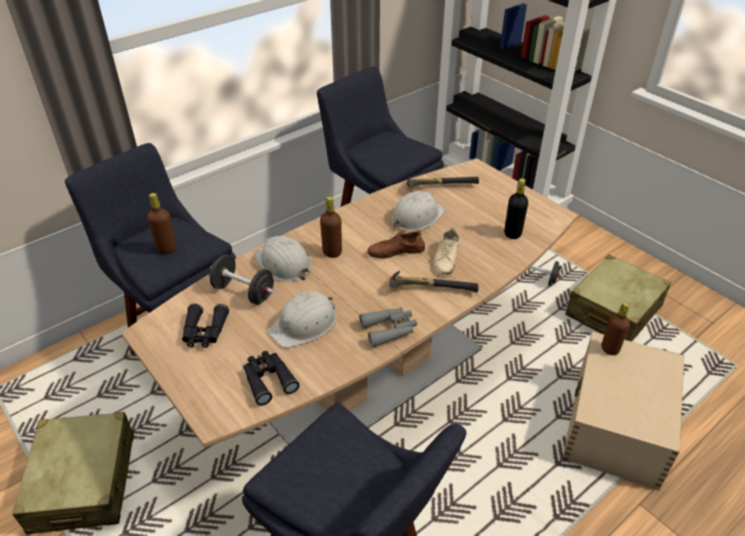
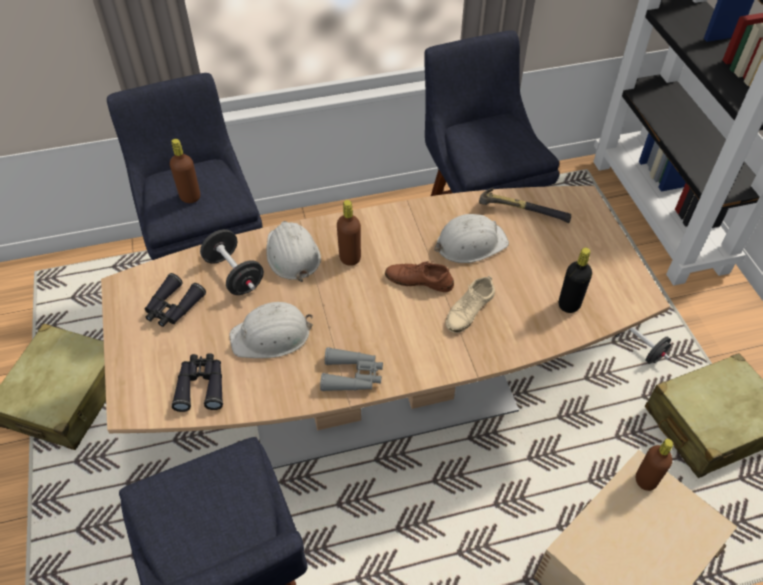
camera: 25 degrees right, 10 degrees up
(429, 288) = (427, 341): hammer -> none

